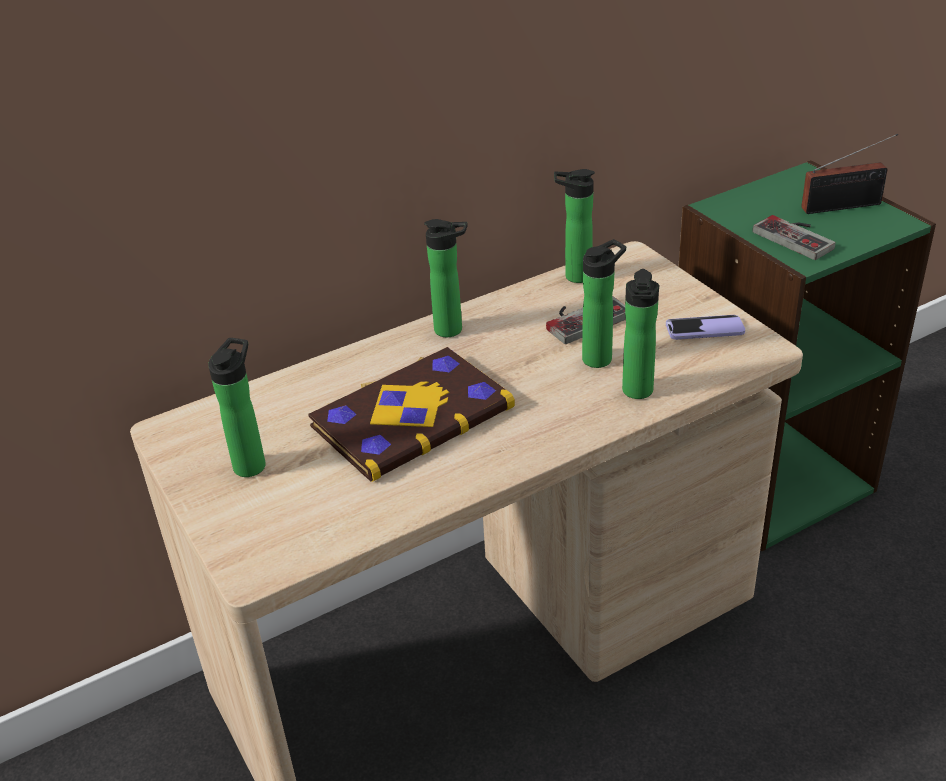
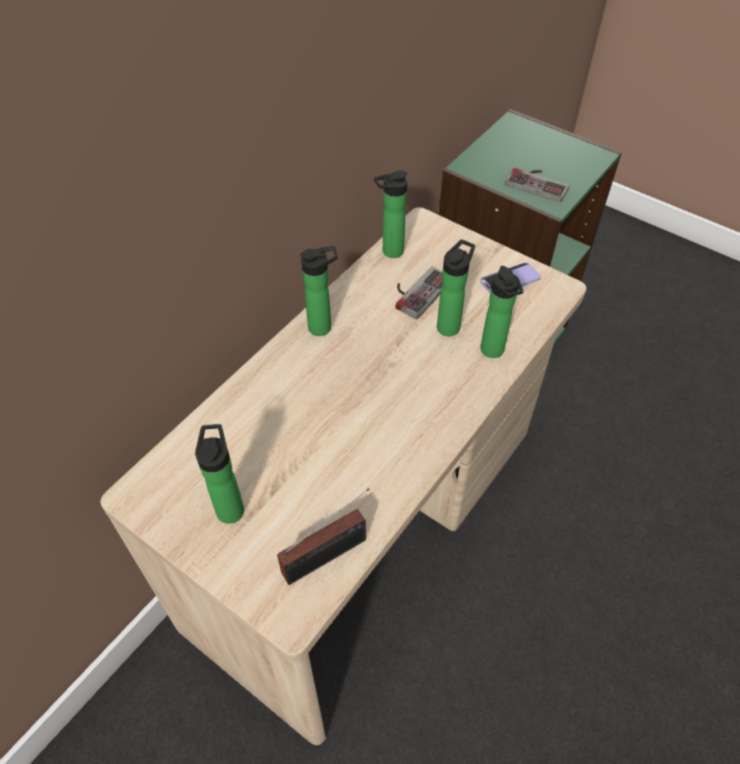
camera: 25 degrees left, 15 degrees up
(411, 416) = (335, 421): book -> none
(845, 206) = (556, 148): radio -> radio (329, 555)

